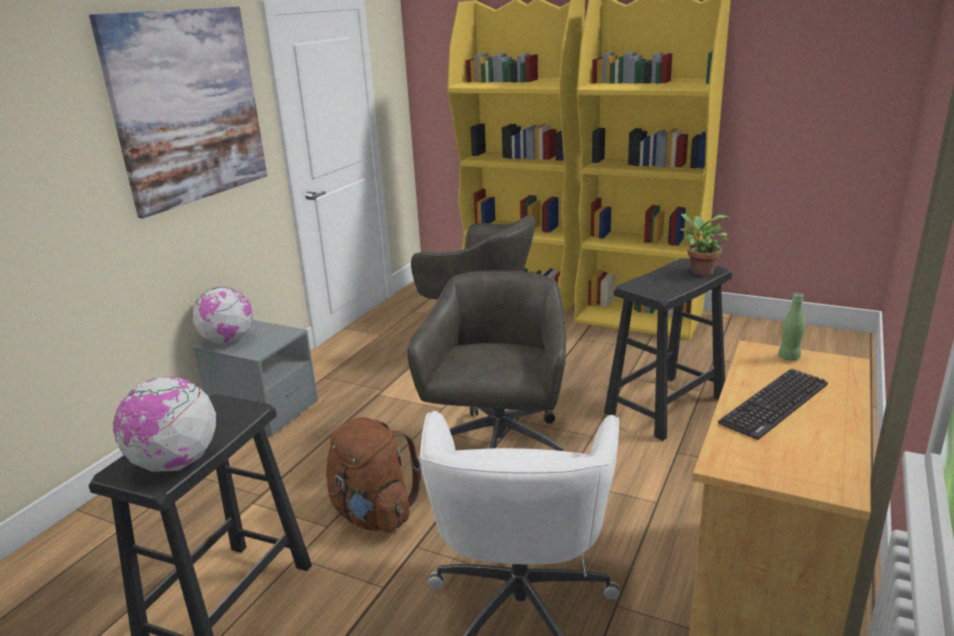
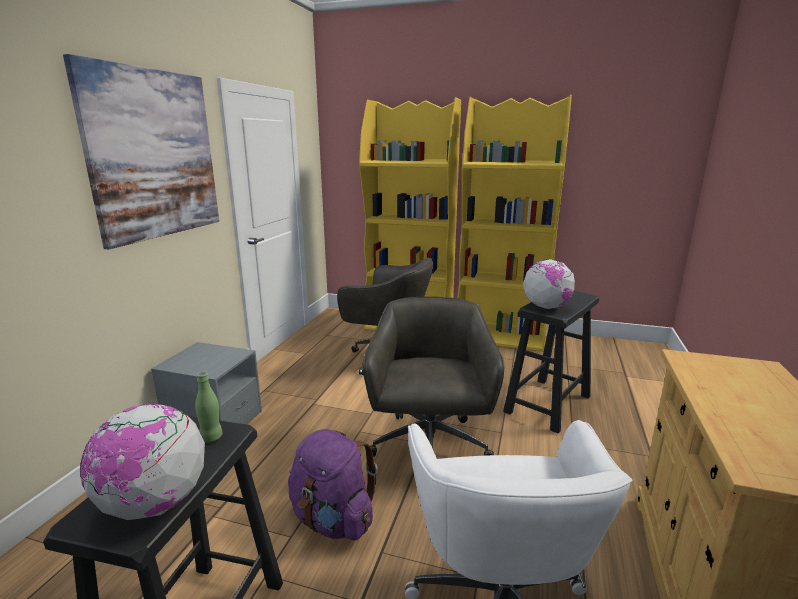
camera: 10 degrees left, 5 degrees down
(228, 341) = (184, 362): globe -> globe (546, 307)
(373, 514) = (333, 520): brown backpack -> purple backpack
(699, 271) = (576, 297): potted plant -> none
(774, 404) = (742, 405): keyboard -> none
(789, 357) = (715, 362): green bottle -> green bottle (211, 437)

